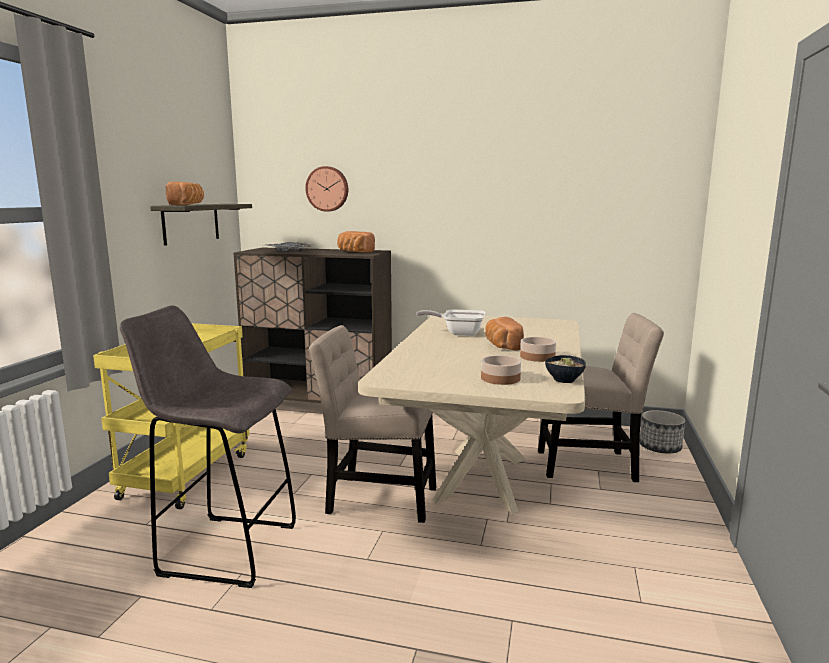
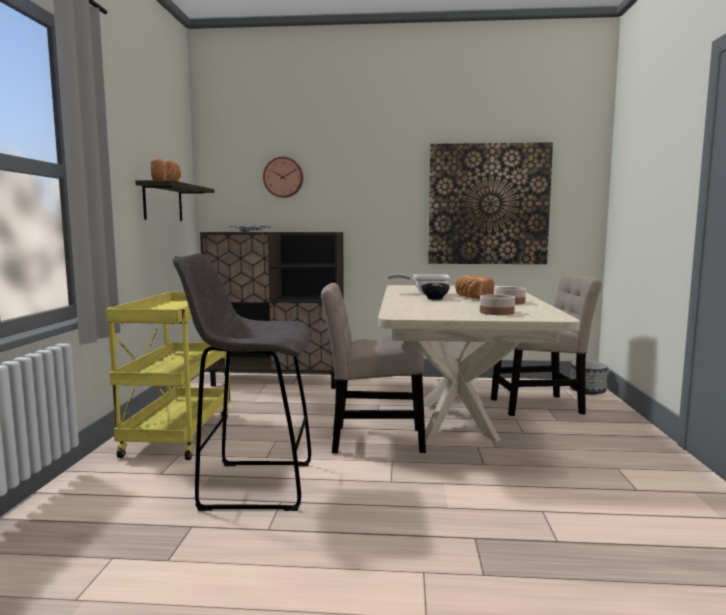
camera: 10 degrees left, 5 degrees down
(354, 252) = (313, 231): bread -> none
(555, 222) = (488, 204): none -> picture
(565, 380) = (549, 311): bowl -> bowl (435, 298)

